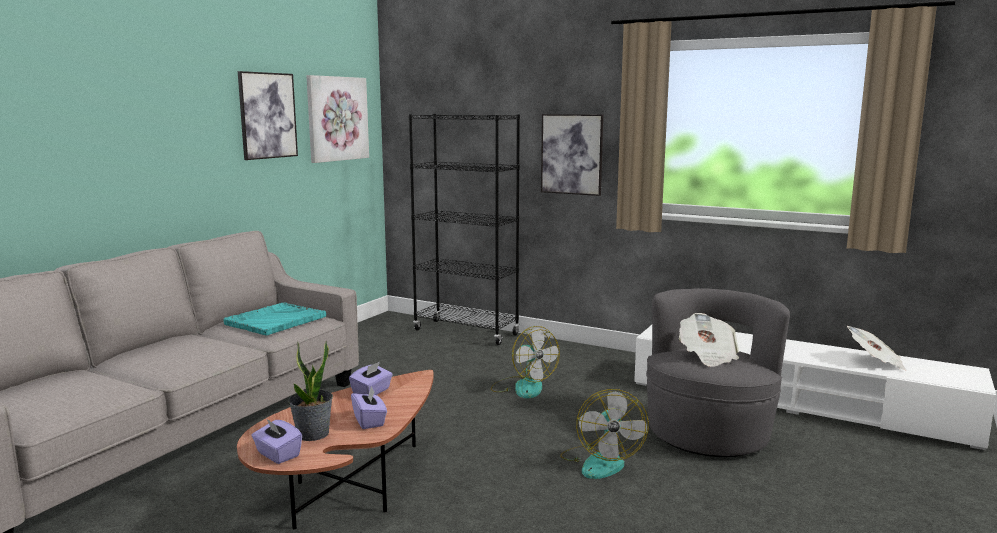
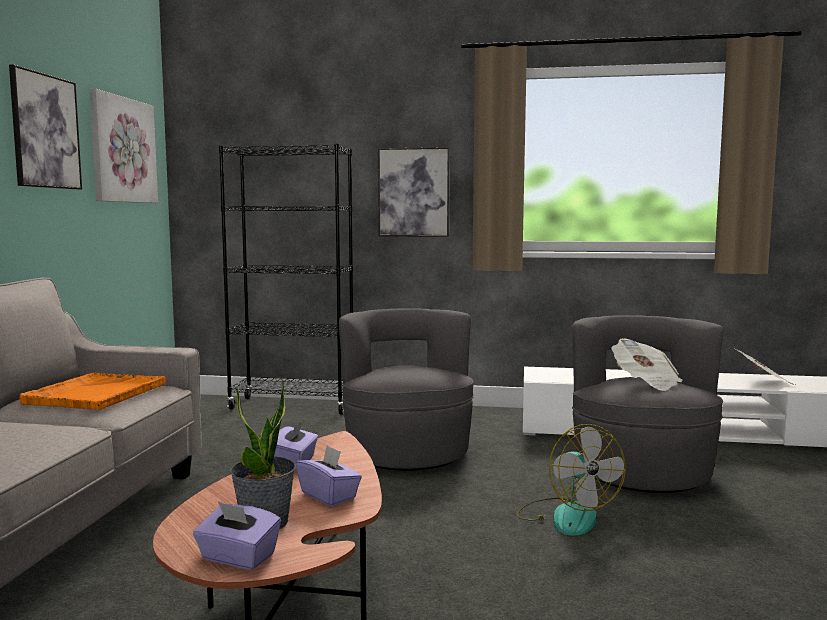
camera: 20 degrees left, 5 degrees down
(275, 320) = (95, 393): turquoise tray -> orange tray
(522, 387) = (407, 452): fan -> grey armchair

